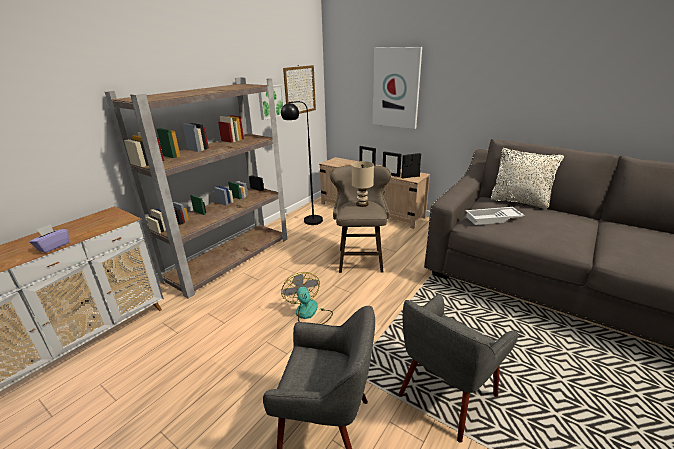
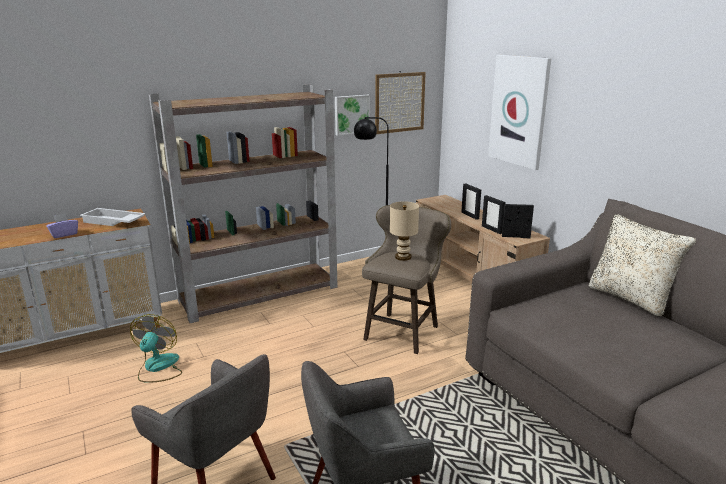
camera: 25 degrees right, 5 degrees down
(309, 314) = (291, 374): fan -> fan (158, 368)
(493, 219) = (555, 311): white tray -> white tray (113, 222)

